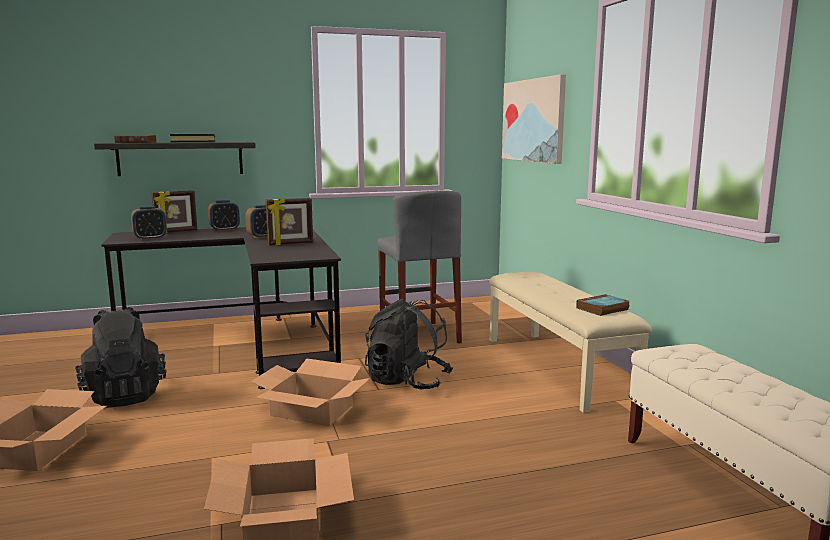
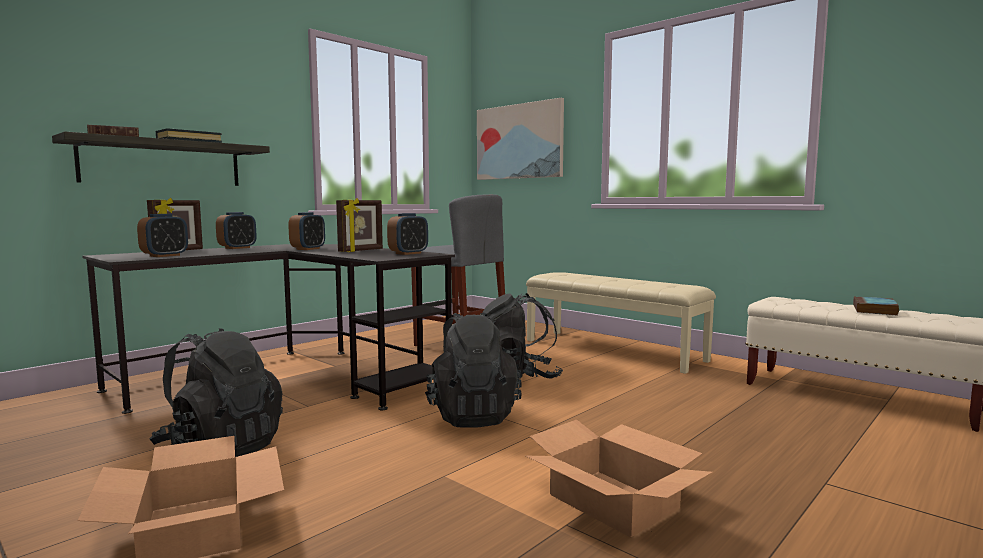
camera: 30 degrees left, 5 degrees down
(308, 253) = (408, 253): none -> alarm clock
(312, 410) = (472, 415): cardboard box -> black backpack
(602, 309) = (672, 285): book -> book (875, 310)

